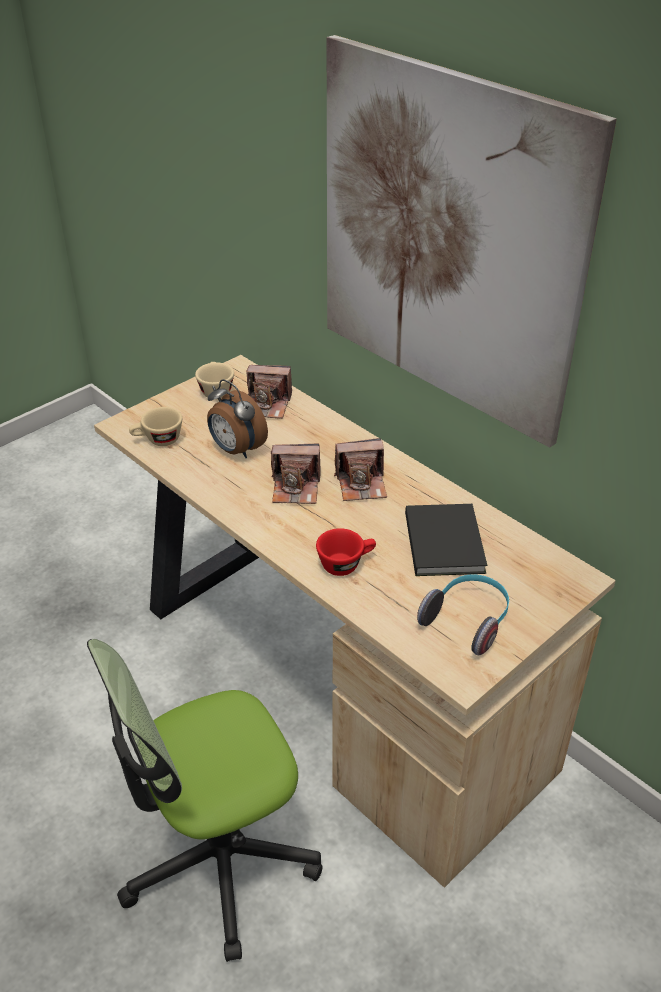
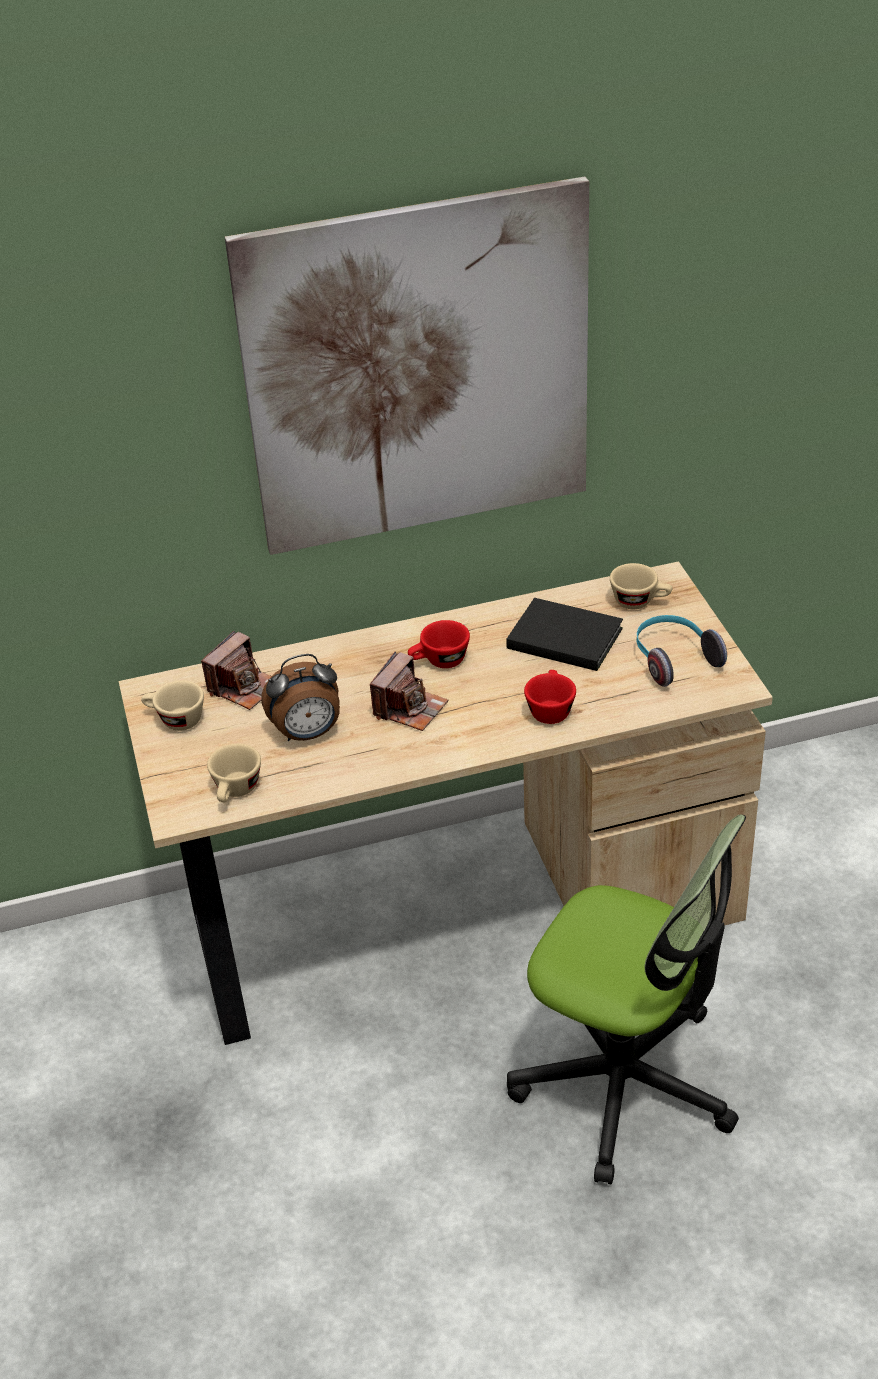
camera: 60 degrees left, 0 degrees up
(219, 859) = (625, 1083): office chair -> office chair turned 60 degrees counterclockwise
(361, 484) = (439, 662): camera -> red cup
(533, 573) = (640, 601): none -> beige cup

